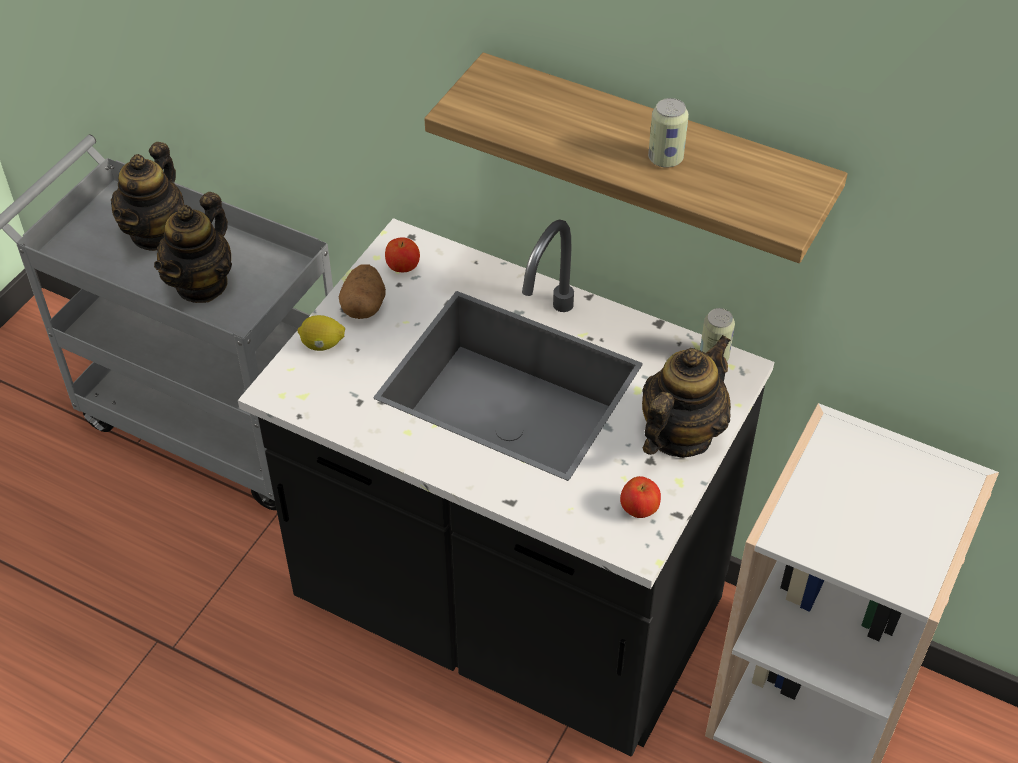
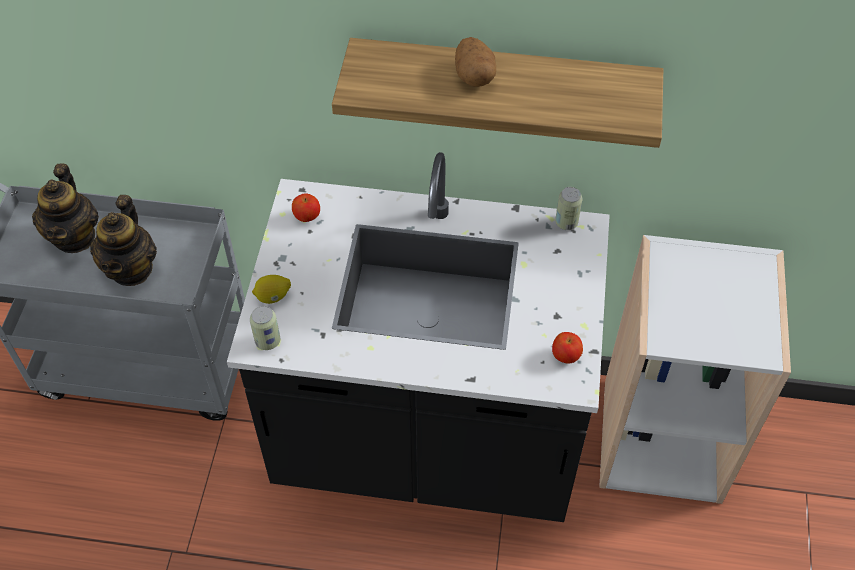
camera: 20 degrees left, 5 degrees up
(364, 306) = (291, 256): potato -> potato (474, 76)
(665, 159) = (530, 91): can -> can (268, 341)
(680, 435) = (569, 290): teapot -> none

